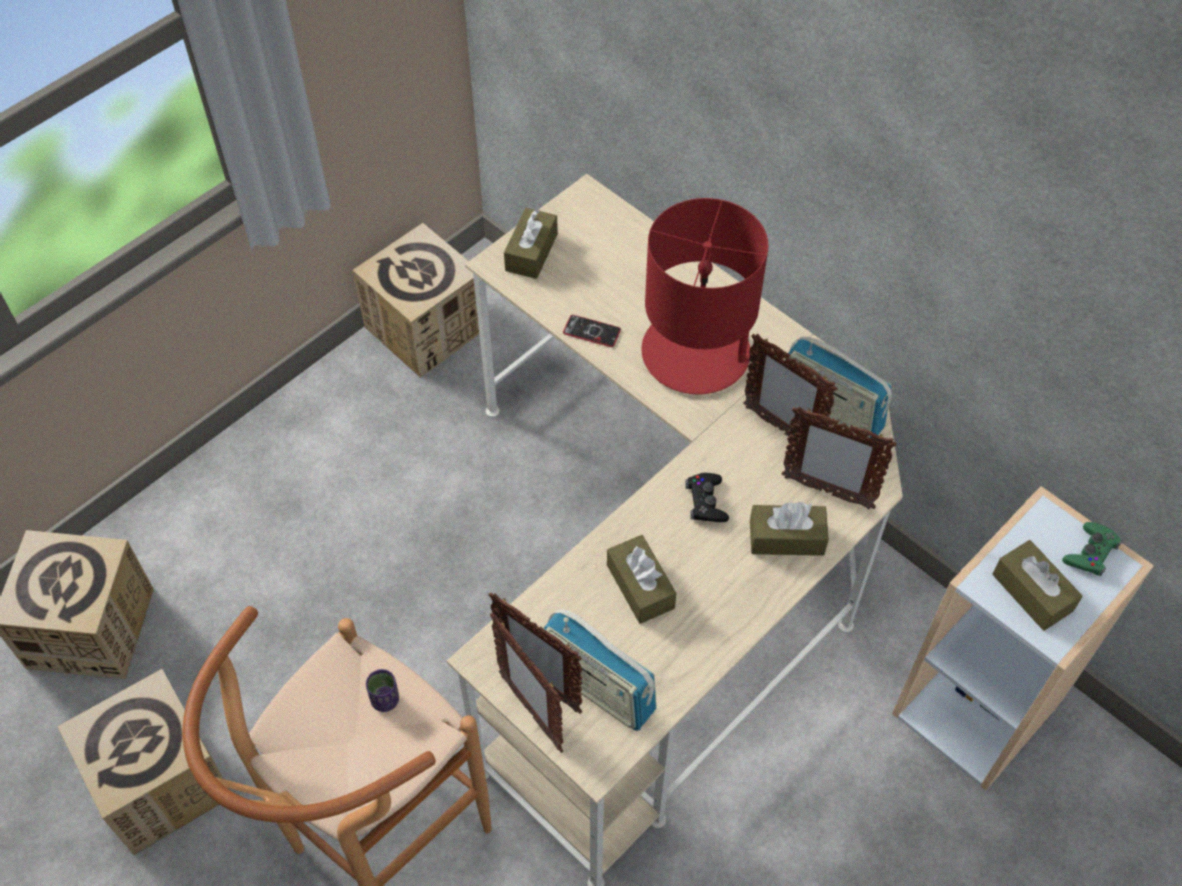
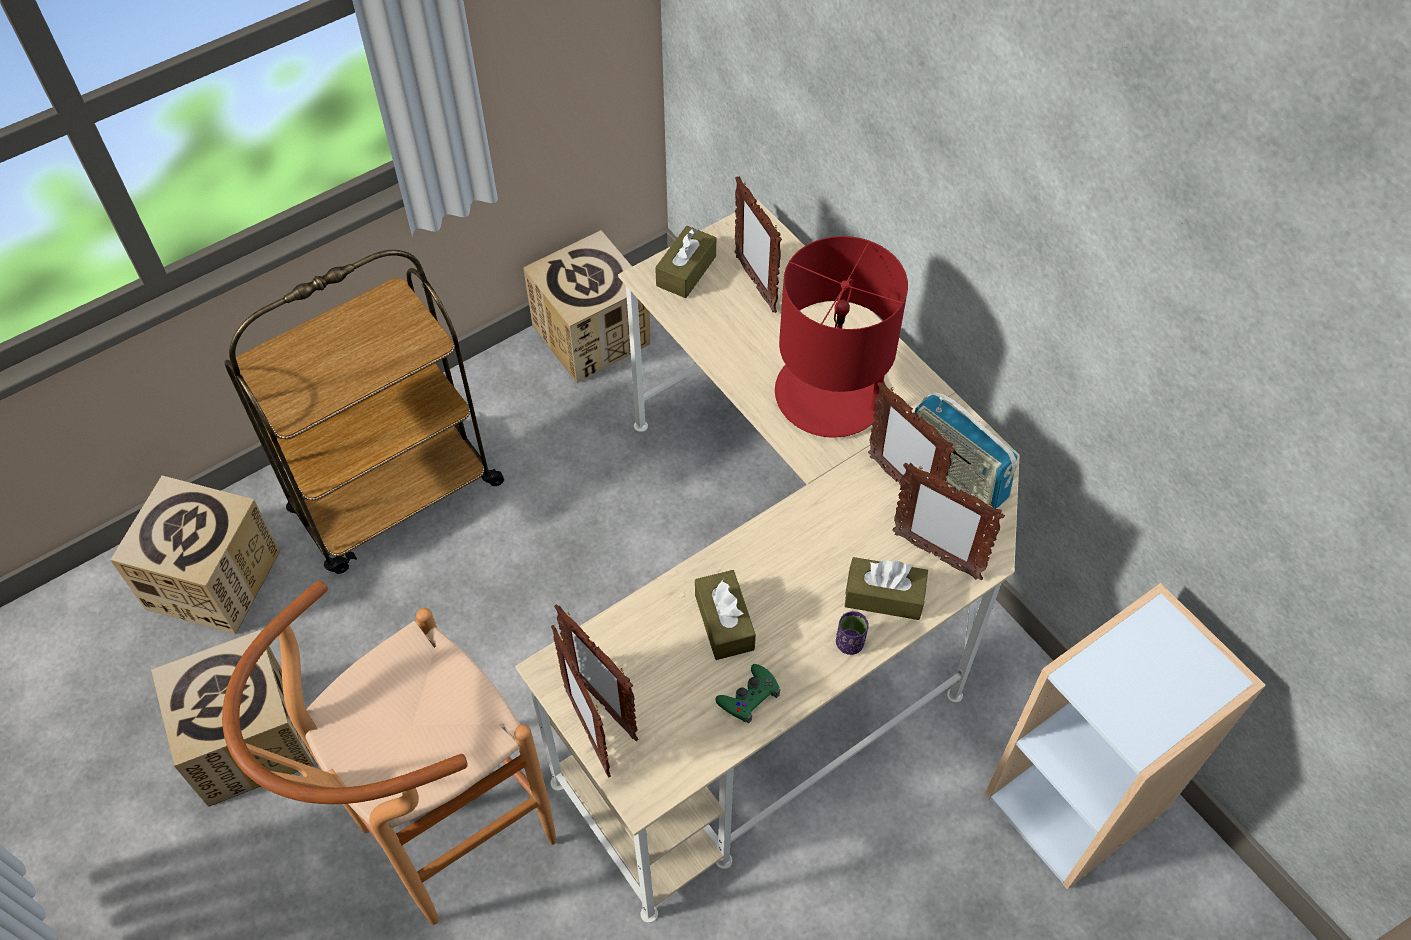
camera: 10 degrees right, 0 degrees up
(260, 518) = (395, 498): none -> brown cart
(385, 700) = (448, 695): purple cup -> purple cup (850, 643)
(591, 332) = (729, 358): phone -> none
(596, 687) = (659, 717): radio -> none
(601, 255) = (755, 283): none -> picture frame
(706, 502) = (809, 547): black game controller -> none
(1032, 592) = (1128, 693): brown tissue box -> none
(1090, 553) = (1199, 661): green game controller -> green game controller (749, 697)

